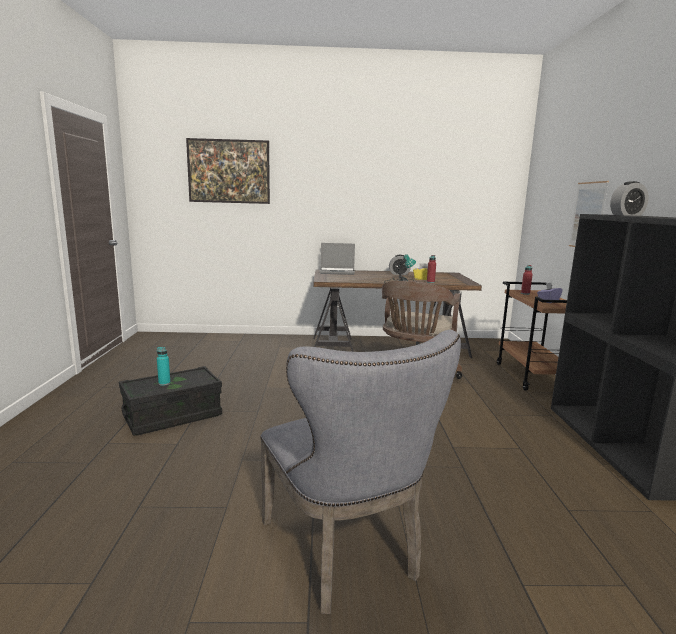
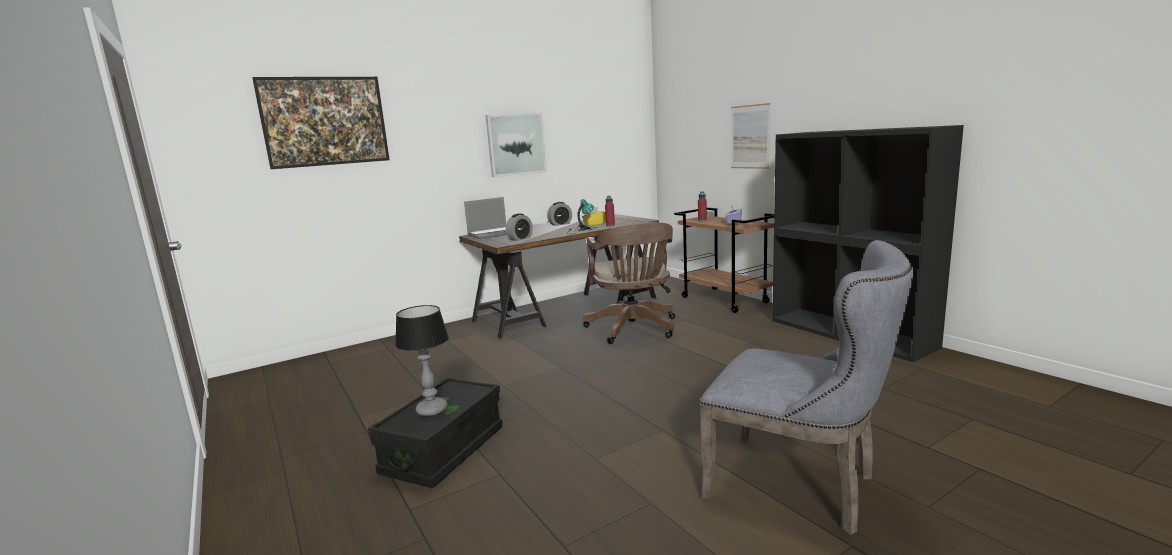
camera: 30 degrees left, 0 degrees up
(164, 383) = (431, 410): turquoise bottle -> table lamp
(375, 201) = (516, 144): none -> picture
(626, 215) = (820, 131): alarm clock -> alarm clock (520, 239)

